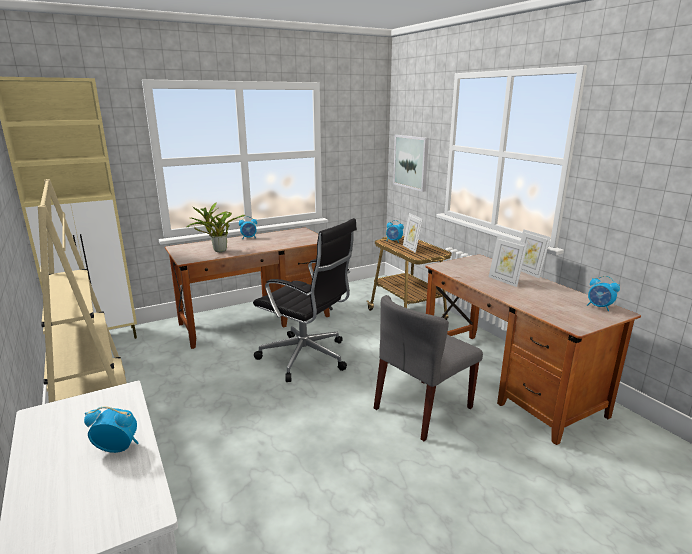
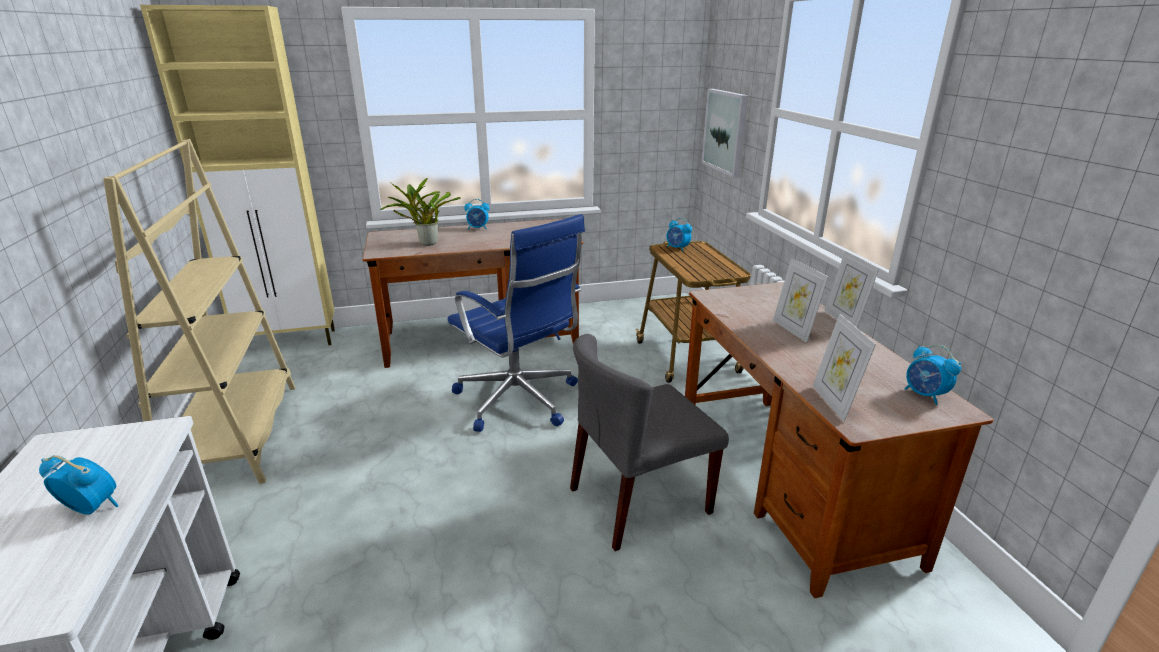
camera: 15 degrees right, 5 degrees up
(307, 358) = (519, 401): black office chair -> blue office chair
(411, 248) = (695, 262): picture frame -> picture frame (834, 402)

